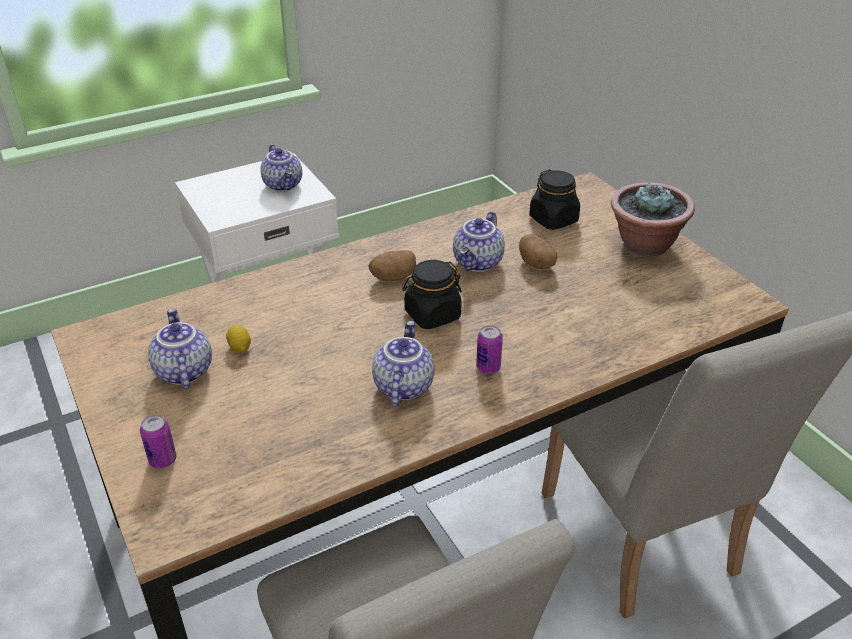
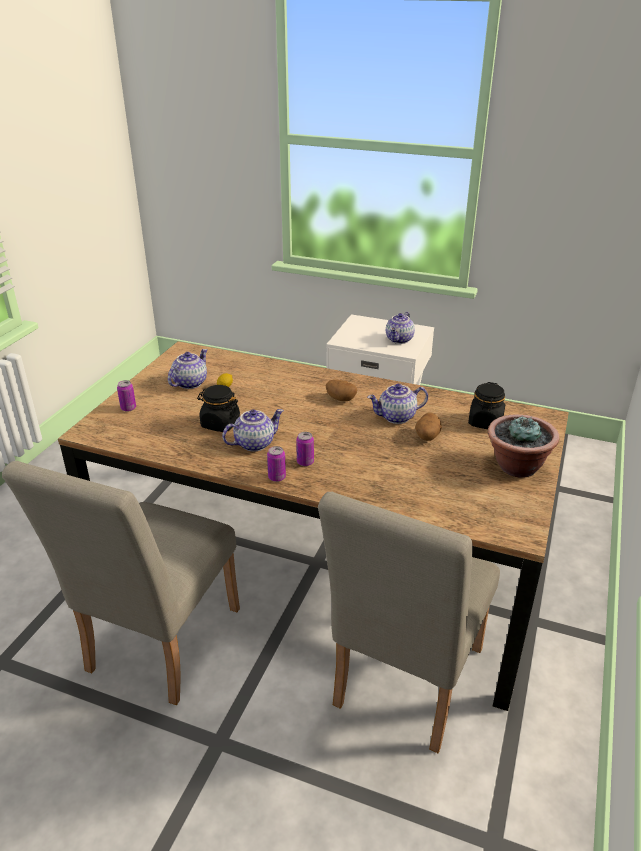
camera: 50 degrees right, 5 degrees down
(432, 315) = (325, 425): black jar -> black jar (220, 424)
(494, 404) = (277, 477): none -> can

